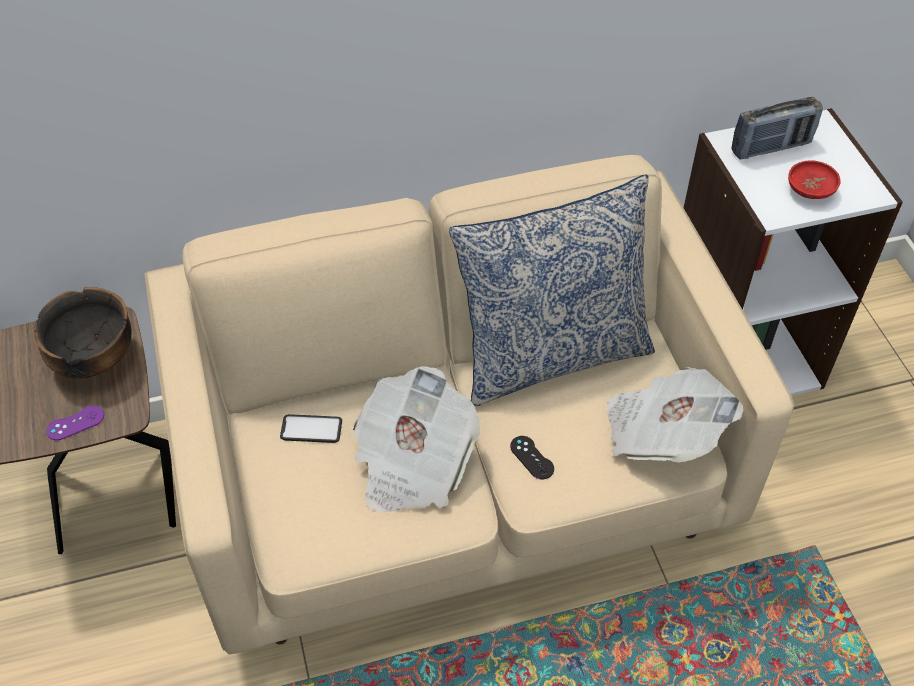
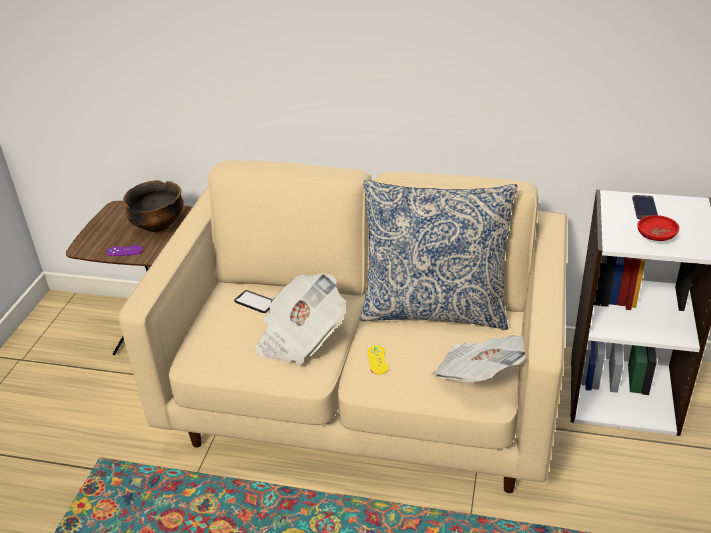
camera: 30 degrees right, 15 degrees down
(532, 457) = (377, 360): black game controller -> yellow game controller
(771, 147) = (644, 208): radio -> phone

